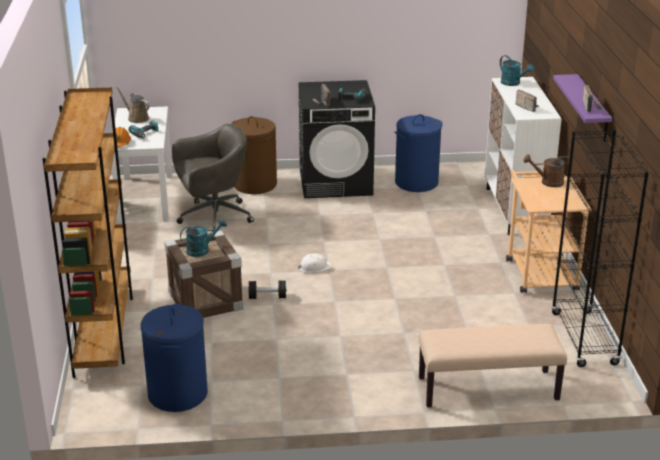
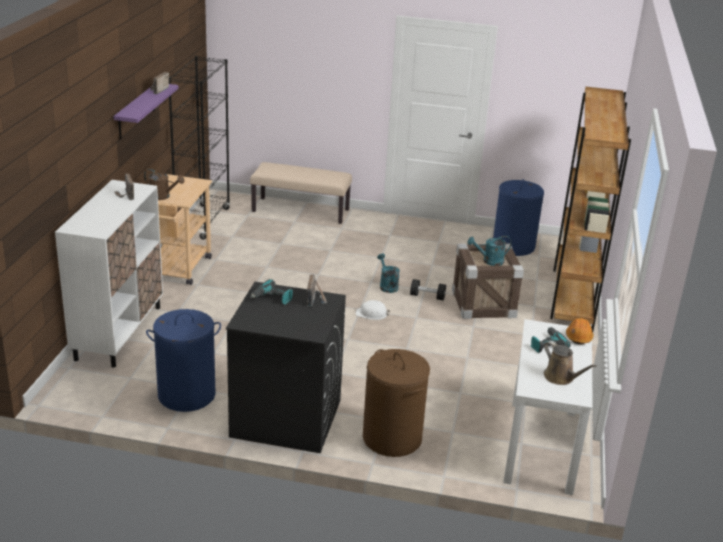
camera: 165 degrees left, 0 degrees up
(213, 217) = (458, 395): grey office chair -> none
(513, 83) = (93, 226): turquoise watering can -> turquoise watering can (387, 285)

